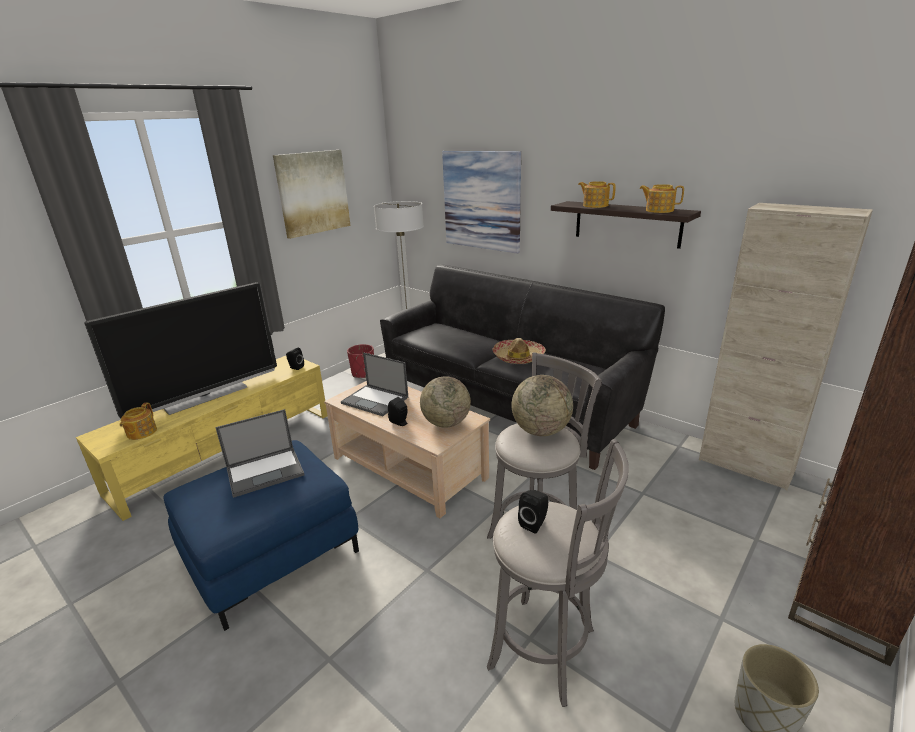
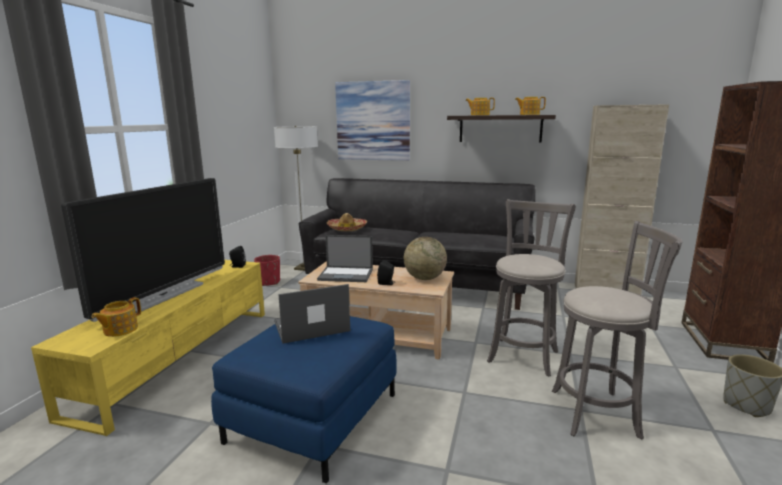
camera: 25 degrees left, 10 degrees down
(141, 433) = (120, 330): teapot -> teapot turned 45 degrees clockwise
(266, 471) = (310, 326): laptop -> laptop turned 150 degrees counterclockwise
(313, 193) = (226, 110): picture -> none
(518, 357) = (438, 234): hat -> hat (347, 228)
(534, 523) = (596, 295): black speaker -> none
(540, 431) = (527, 256): globe -> none

